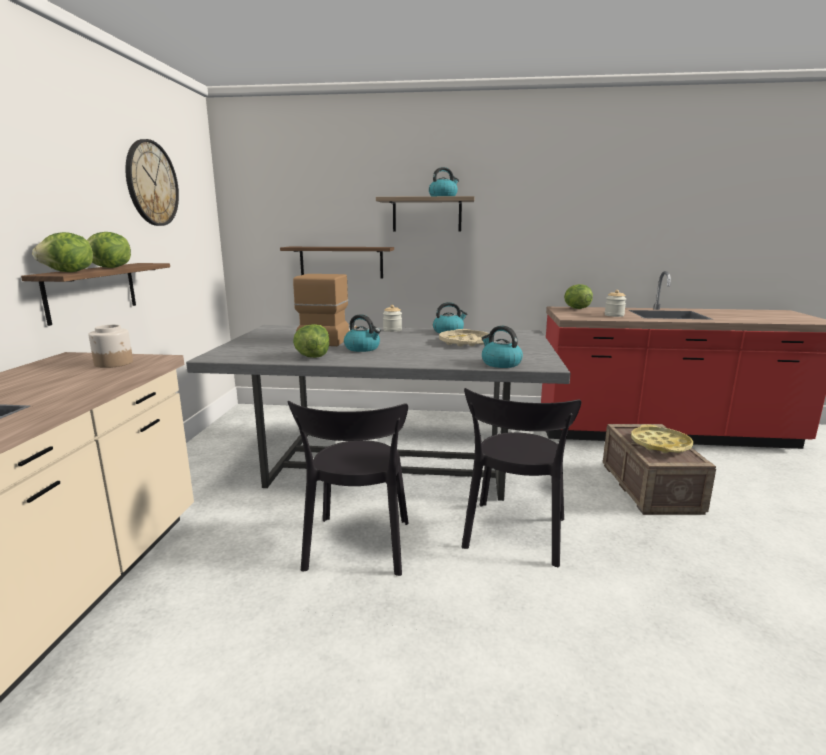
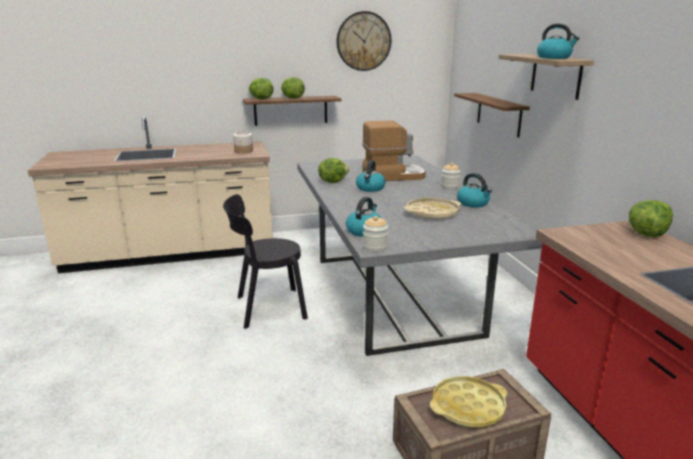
camera: 70 degrees right, 5 degrees up
(514, 536) = (312, 367): black chair -> none
(614, 315) = (626, 255): jar -> jar (375, 247)

